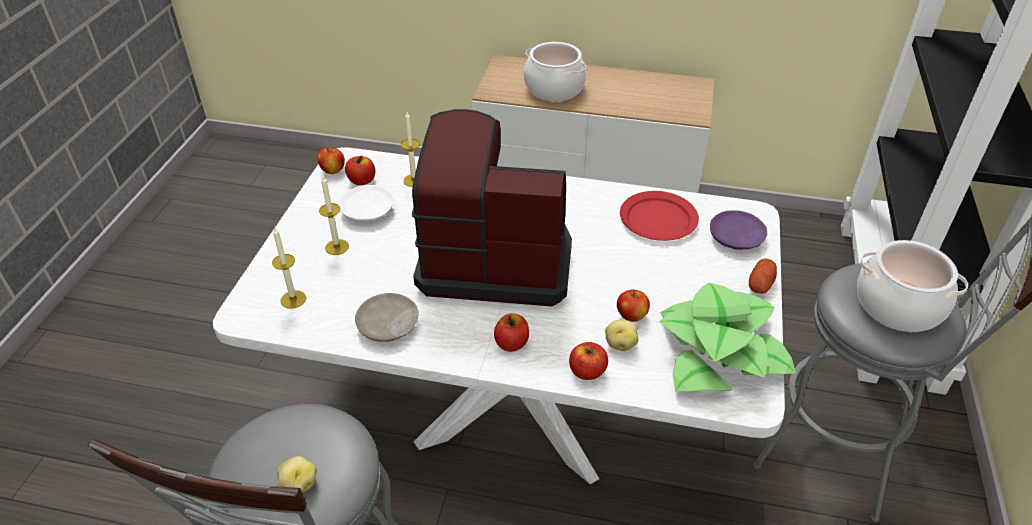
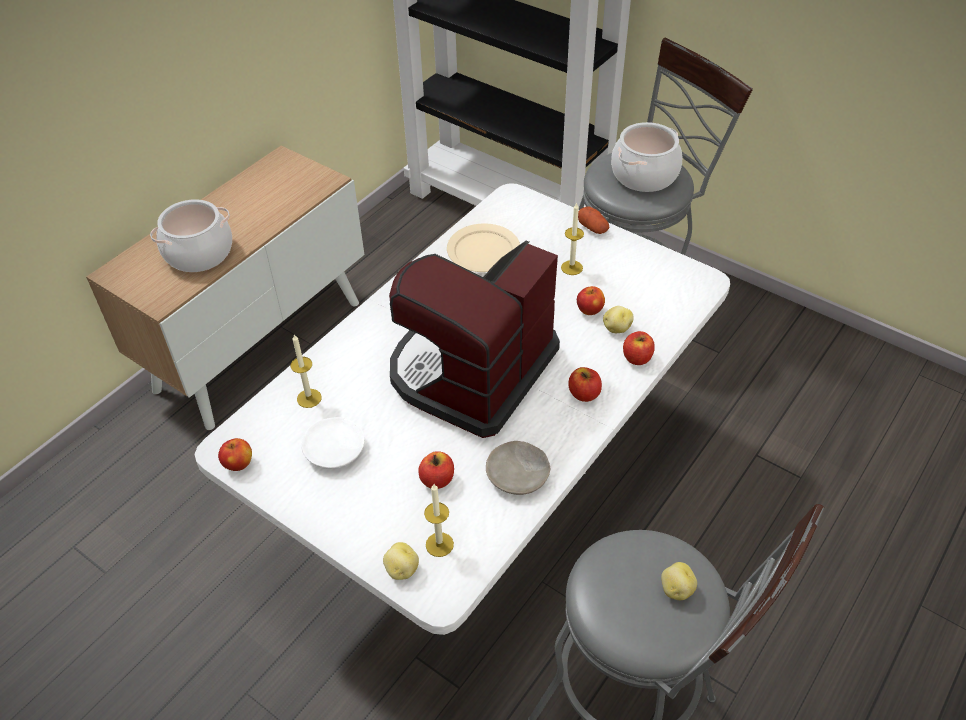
camera: 65 degrees left, 5 degrees up
(261, 285) = (401, 569): none -> potato
(337, 247) = (378, 489): candle -> candle (571, 267)
(361, 181) = (277, 442): apple -> apple (437, 479)
(658, 219) = (484, 251): red plate -> beige plate
(720, 351) = (650, 277): potted plant -> none
(736, 238) = (534, 218): purple plate -> none

